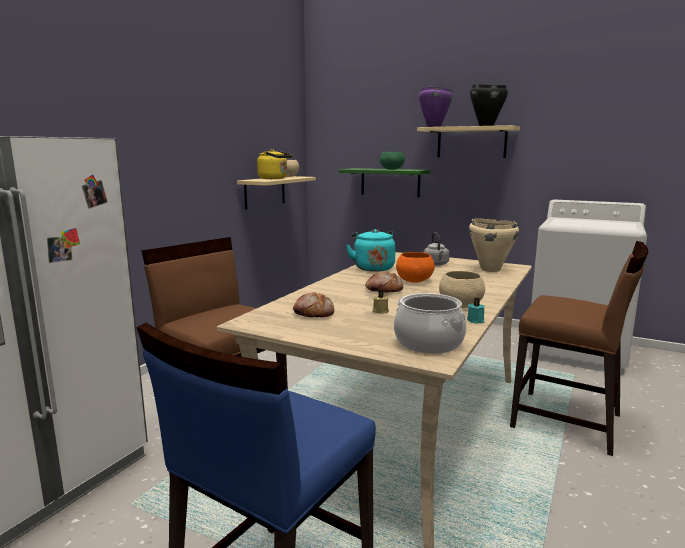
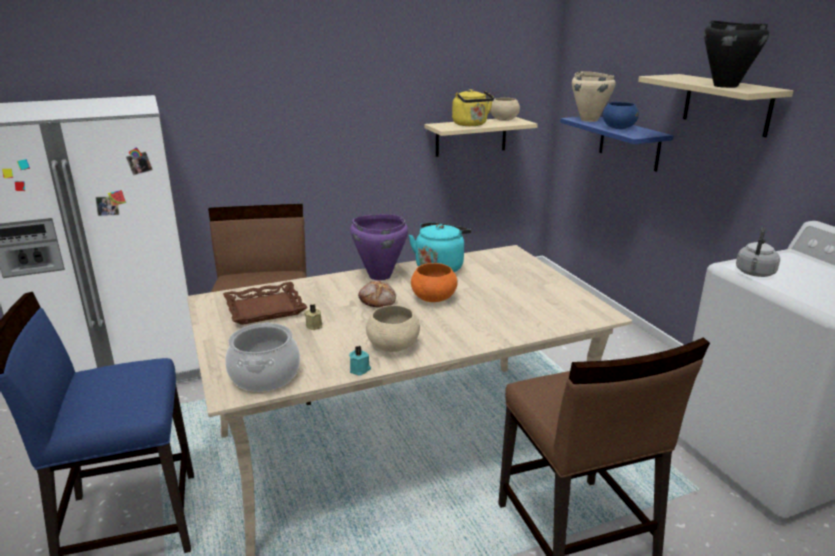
camera: 40 degrees right, 10 degrees up
(314, 313) = (265, 308): bread -> brown tray
(390, 182) = (629, 143): green shelf -> blue shelf
(391, 169) = (618, 128): green bowl -> blue bowl
(433, 127) = (667, 76): purple cooking pot -> purple cooking pot (379, 276)
(436, 264) = (517, 282): grey kettle -> grey kettle (754, 273)
(490, 269) = (557, 309): beige cooking pot -> beige cooking pot (589, 120)

